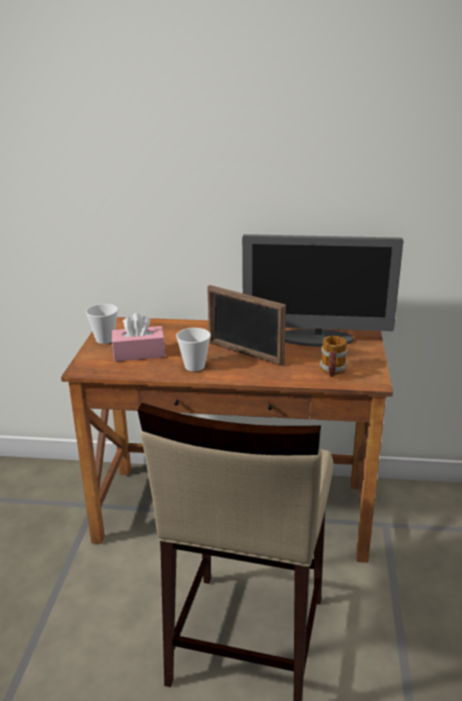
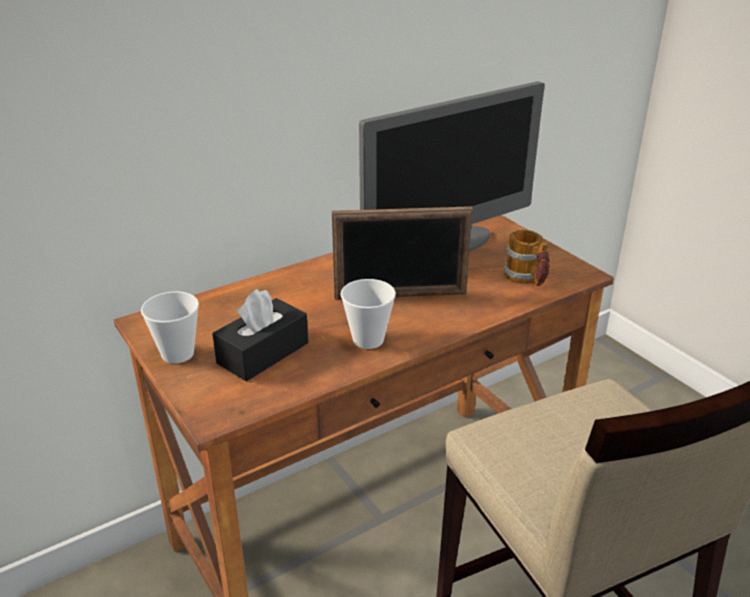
camera: 40 degrees left, 5 degrees up
(139, 353) = (263, 353): pink tissue box -> black tissue box

